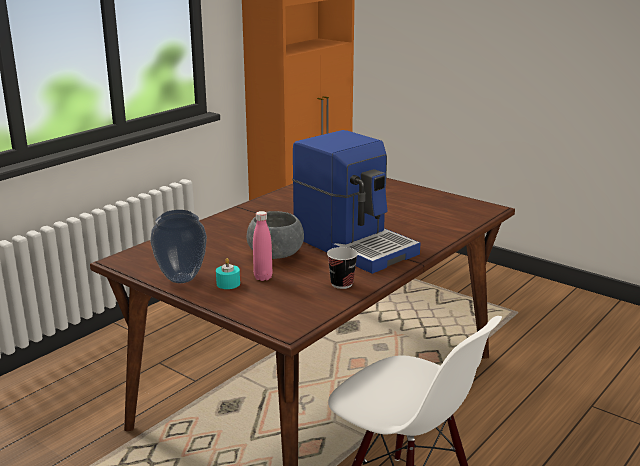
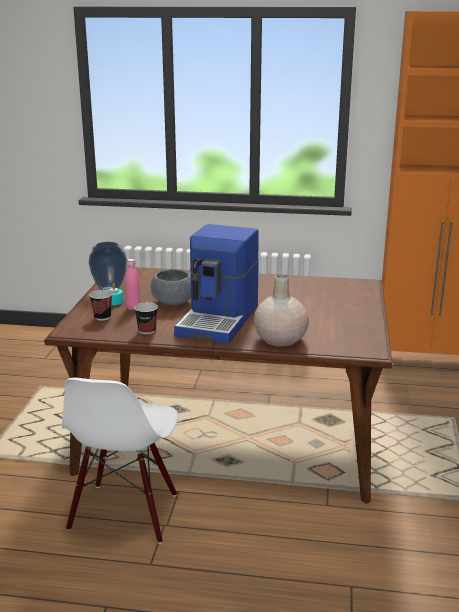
camera: 60 degrees right, 0 degrees up
(269, 300) = (102, 317): none -> cup
(432, 232) = (280, 339): none -> beige vase

